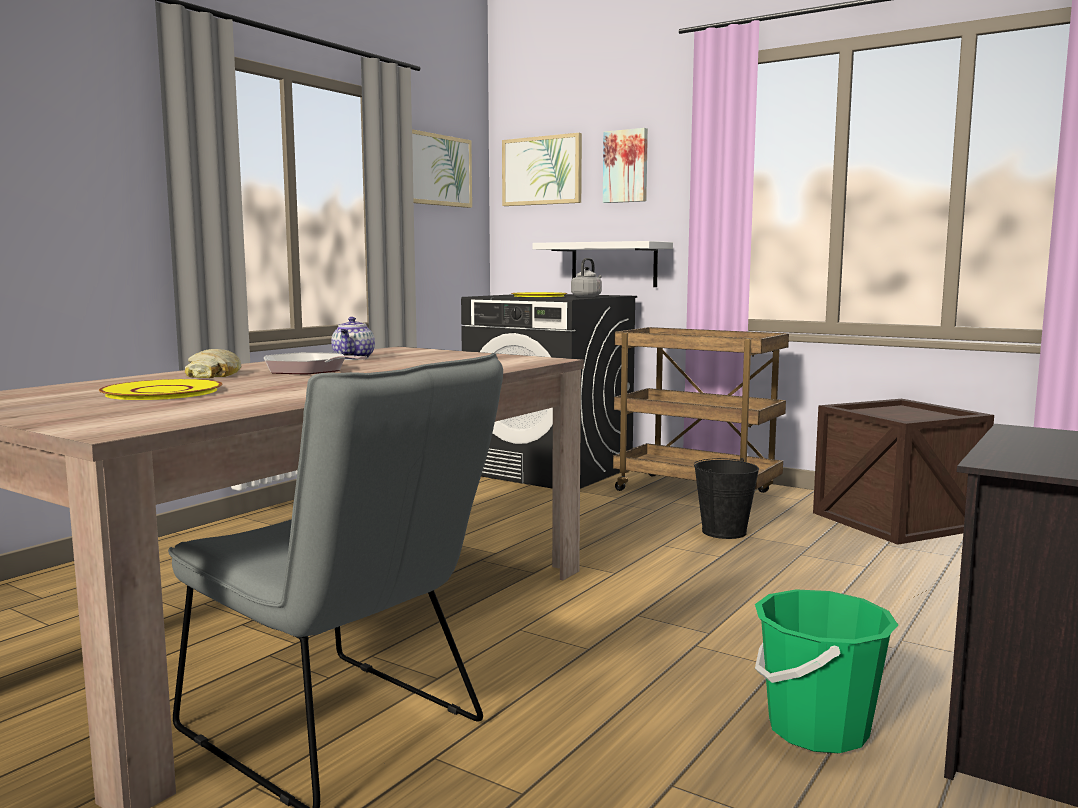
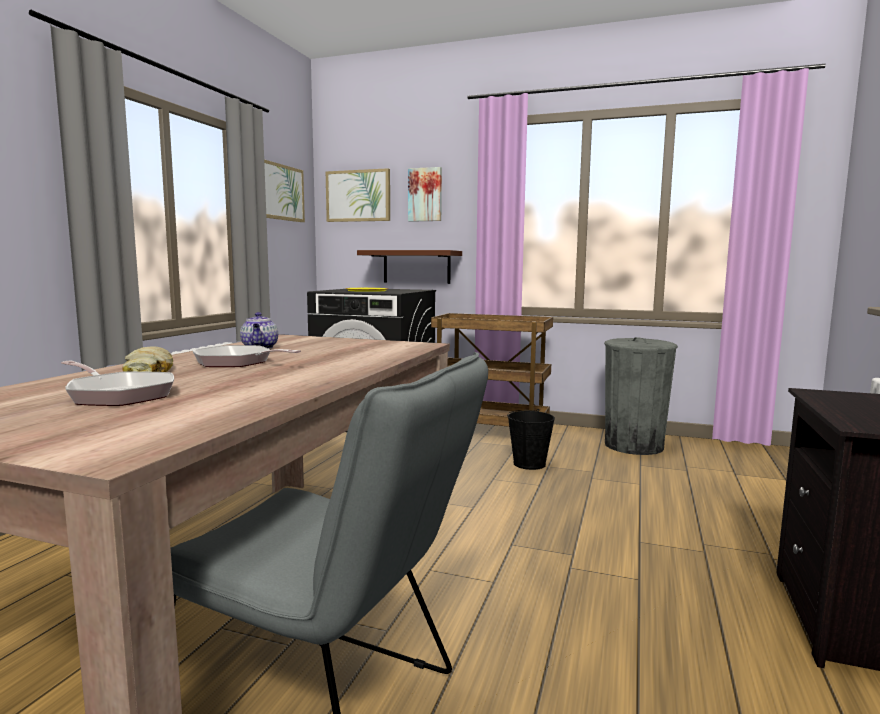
camera: 15 degrees left, 0 degrees up
(162, 392) = (118, 395): yellow plate -> frying pan
(587, 296) = (404, 291): grey kettle -> none
(614, 264) = (416, 267): white shelf -> brown shelf
(817, 729) = (705, 635): green bucket -> none
(896, 521) = (633, 445): crate -> grey trash can

